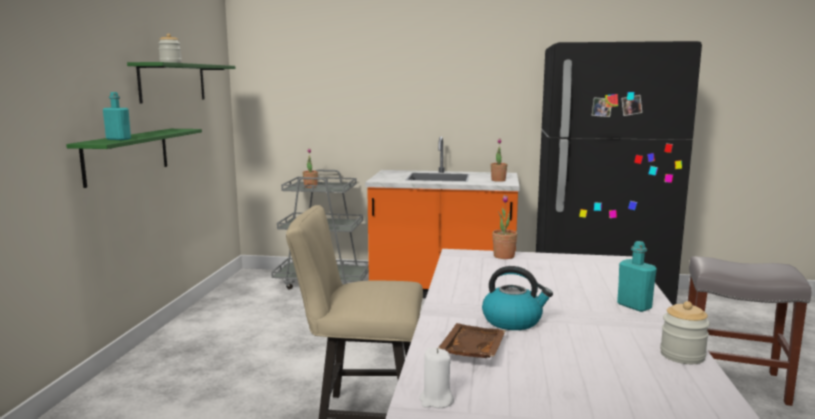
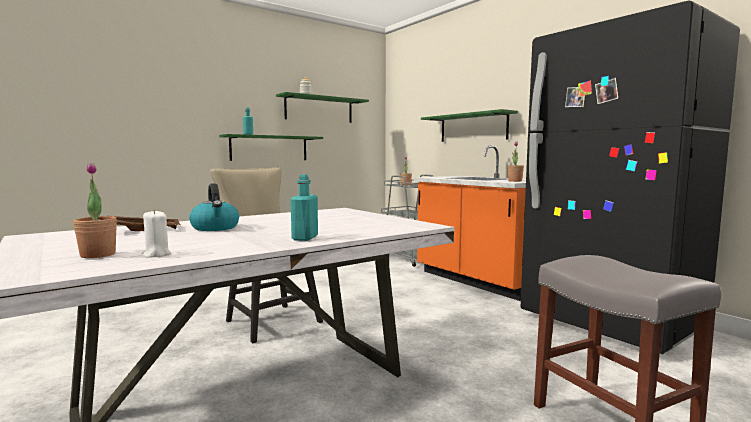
camera: 45 degrees right, 5 degrees down
(397, 112) = (473, 127): none -> green shelf
(436, 400) = (56, 235): white candle -> white candle (156, 255)
(504, 256) = (359, 213): potted plant -> potted plant (98, 255)
(682, 355) = (201, 254): jar -> none

